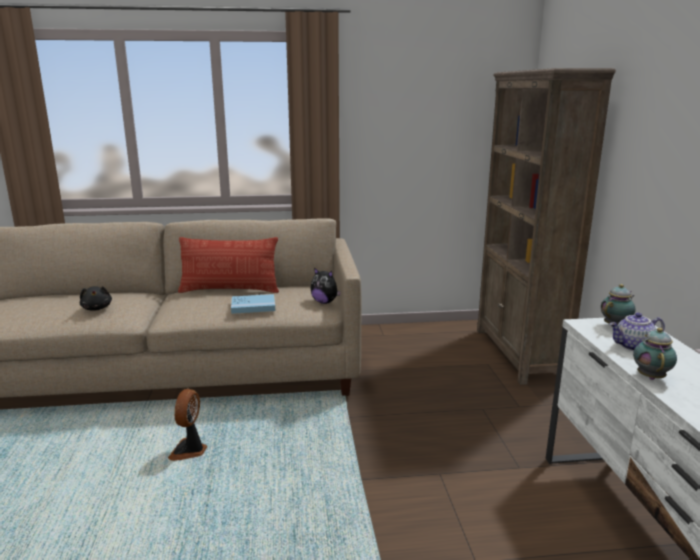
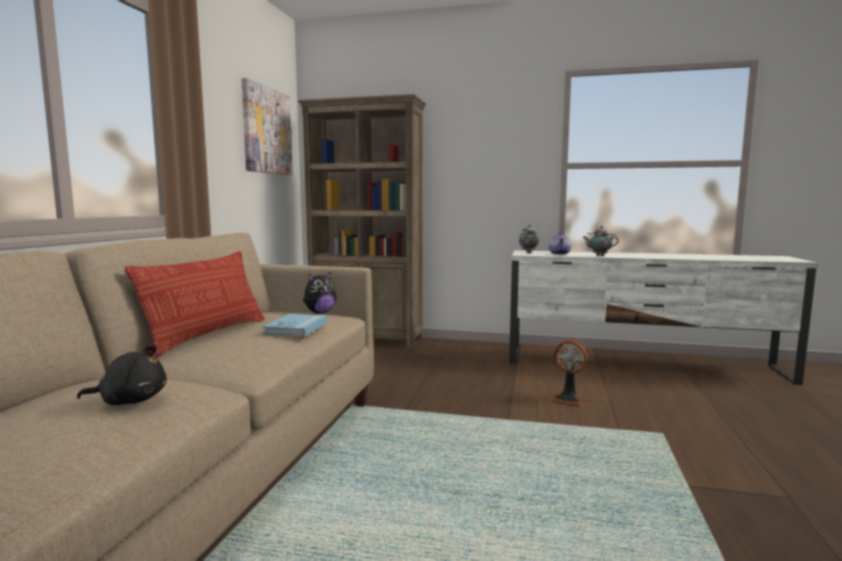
camera: 70 degrees left, 10 degrees down
(189, 450) = (402, 505): fan -> fan (568, 399)
(462, 109) = (267, 130): none -> picture

